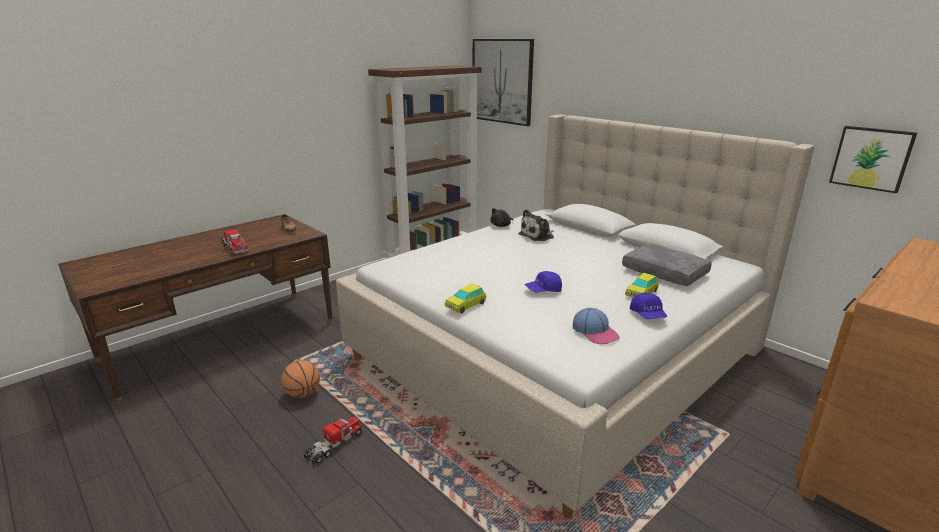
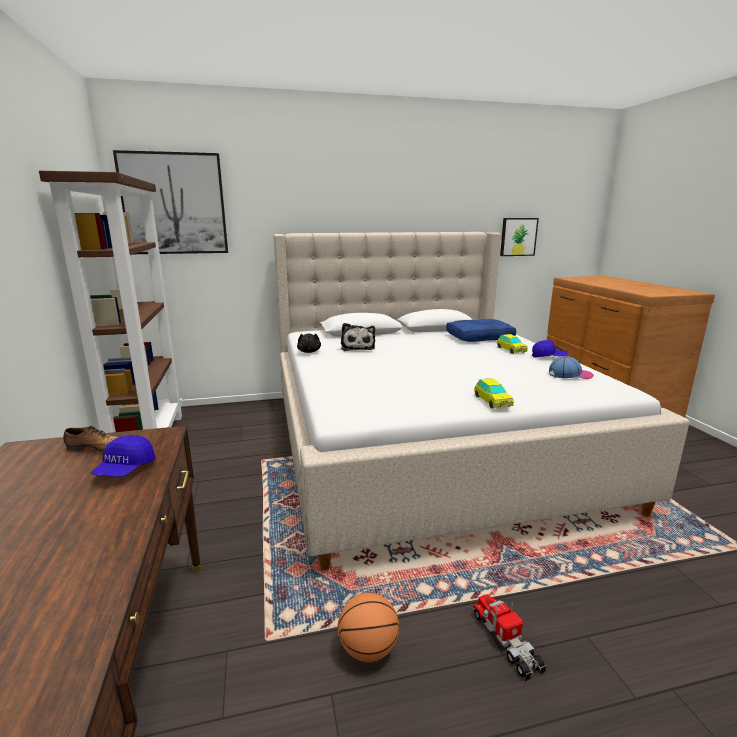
camera: 60 degrees left, 5 degrees down
(234, 247) = (90, 513): toy truck -> none
(543, 290) = (481, 371): blue cap -> blue cap (125, 469)
(665, 272) = (479, 337): grey pillow -> blue pillow

